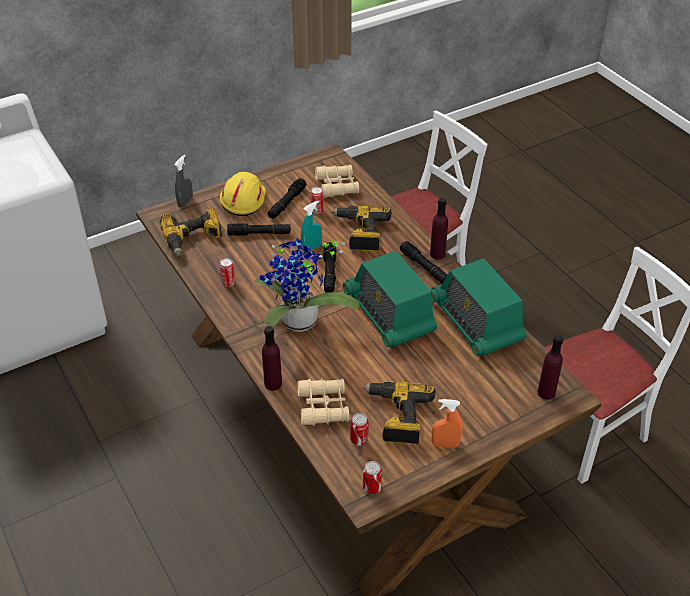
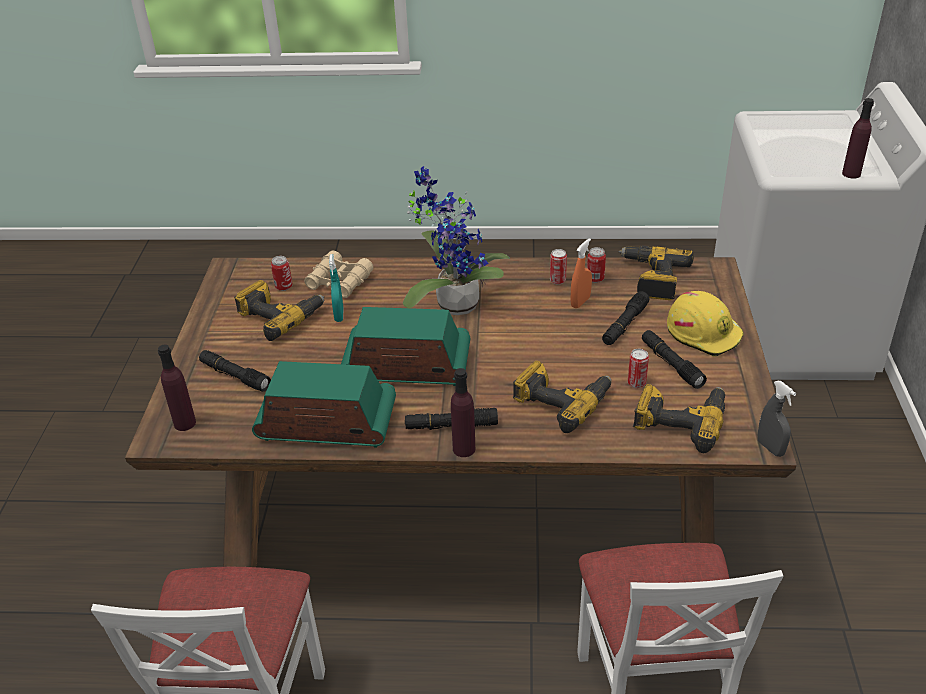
camera: 125 degrees right, 5 degrees down
(185, 202) = (729, 292): grey spray bottle -> grey spray bottle (770, 448)
(273, 384) = (396, 265): purple bottle -> purple bottle (851, 174)
(311, 248) = (566, 353): turquoise spray bottle -> turquoise spray bottle (339, 315)
(329, 272) = (511, 350): black flashlight -> black flashlight (235, 376)
(337, 186) = (680, 421): beige binoculars -> power drill
(372, 488) = (234, 276): can -> can (595, 279)
(445, 444) = (219, 330): orange spray bottle -> orange spray bottle (580, 302)

